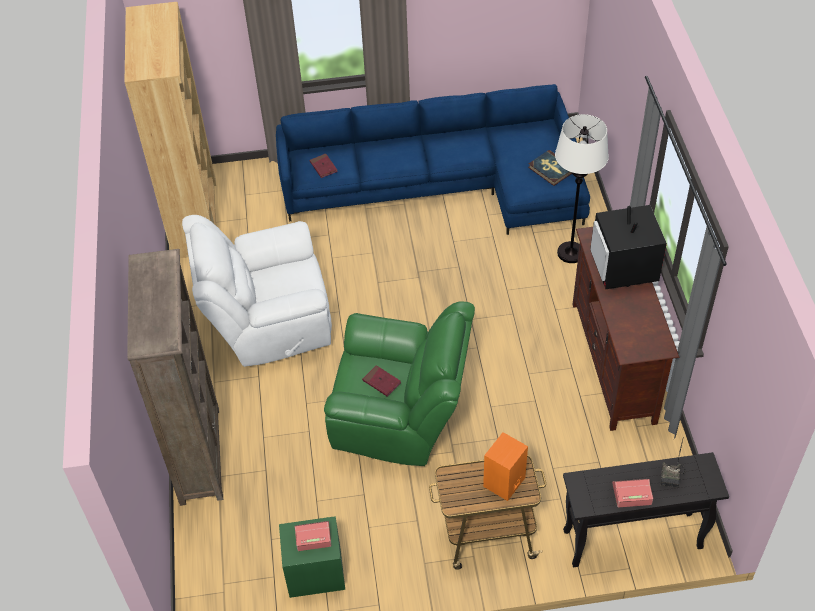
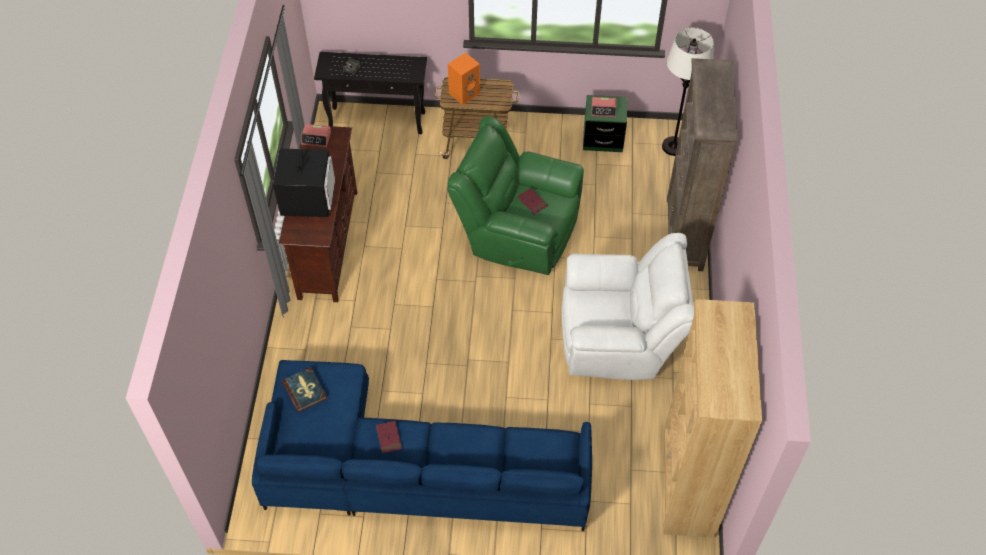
camera: 170 degrees left, 5 degrees up
(323, 167) = (542, 446): red book -> red book (389, 438)
(570, 253) = (315, 355): white floor lamp -> white floor lamp (674, 147)
(631, 494) = (382, 63): alarm clock -> alarm clock (316, 138)

